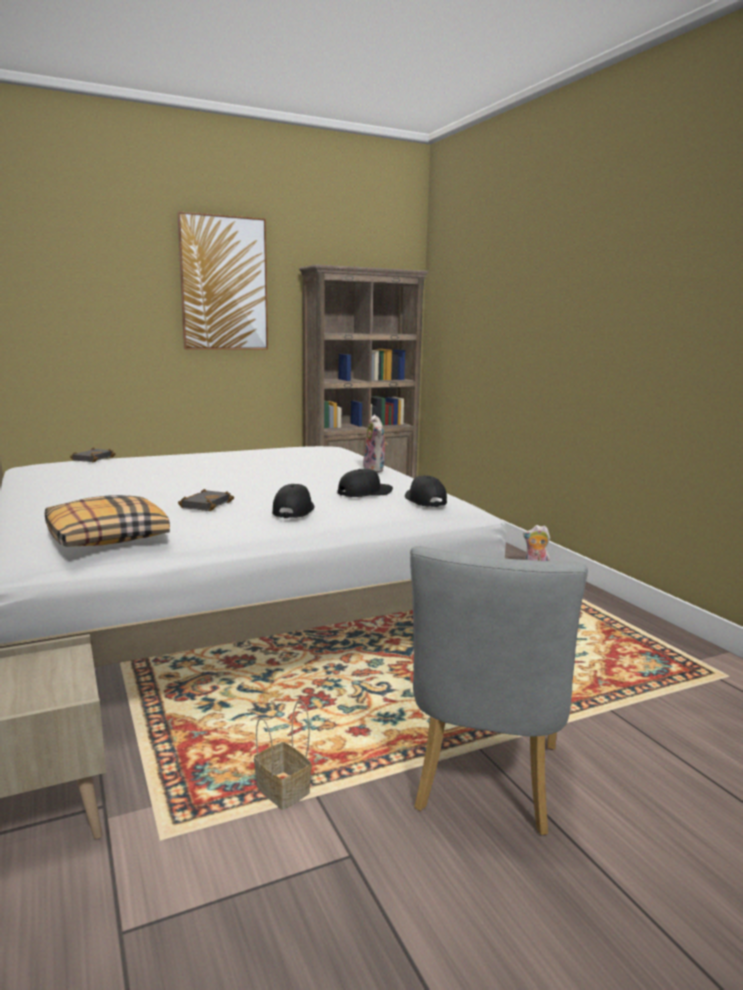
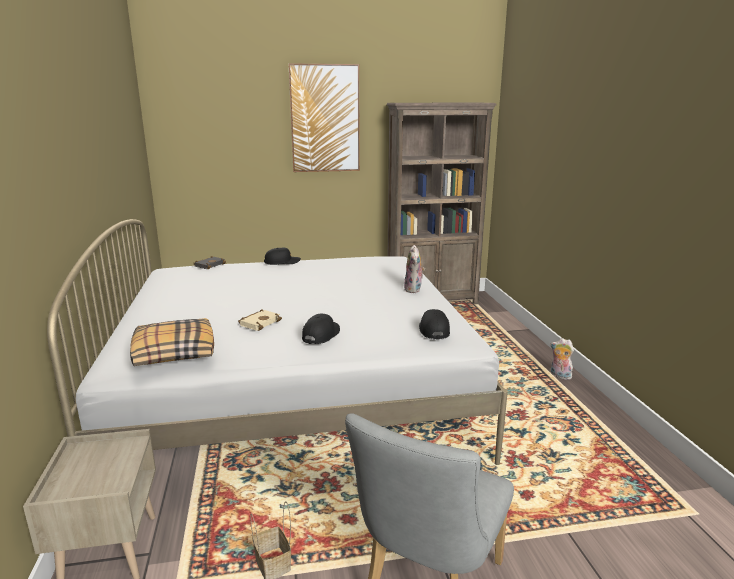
camera: 15 degrees right, 5 degrees up
(205, 504) = (260, 322): black book -> beige book
(365, 493) = (389, 317): black cap -> black cap (282, 262)

